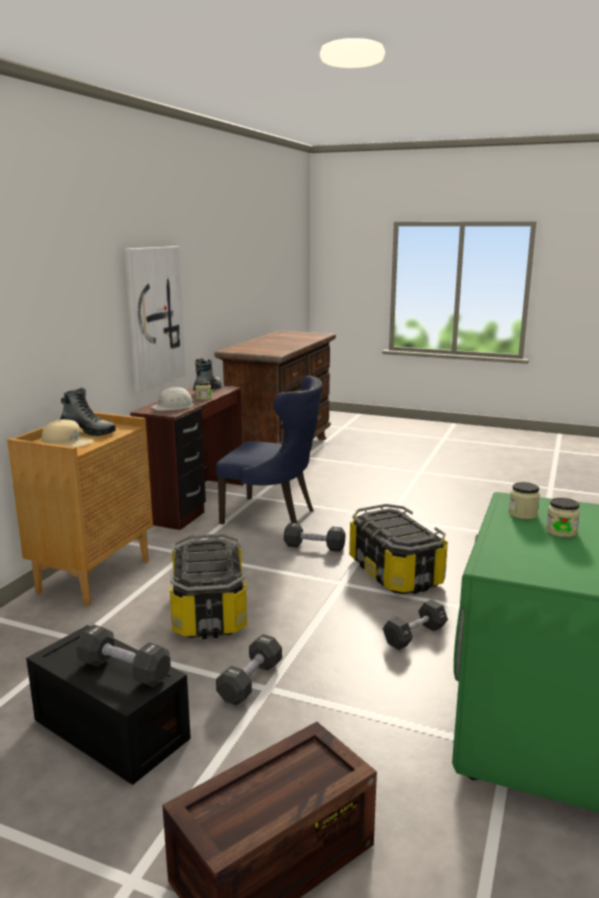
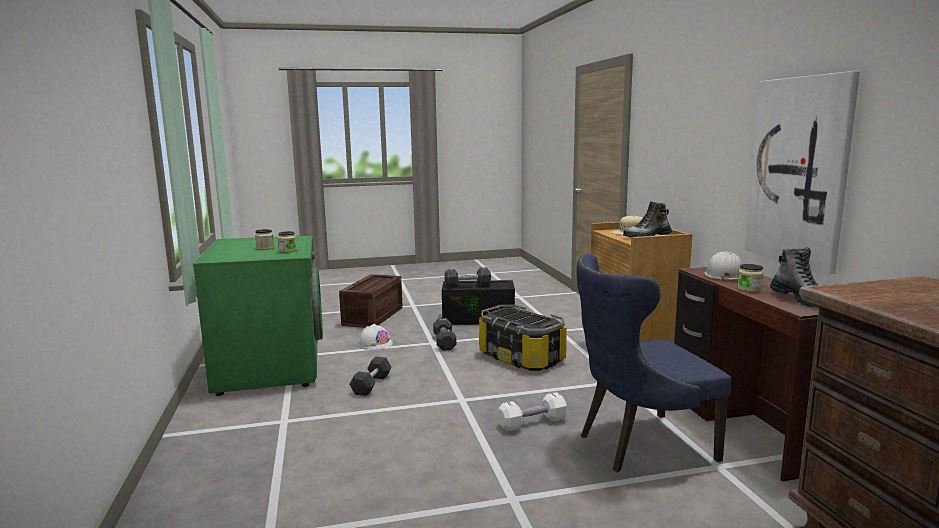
camera: 145 degrees right, 5 degrees down
(314, 547) = (532, 423): black dumbbell -> white dumbbell
(351, 726) = (375, 343): none -> white hard hat
(396, 572) = (426, 424): storage box -> none

